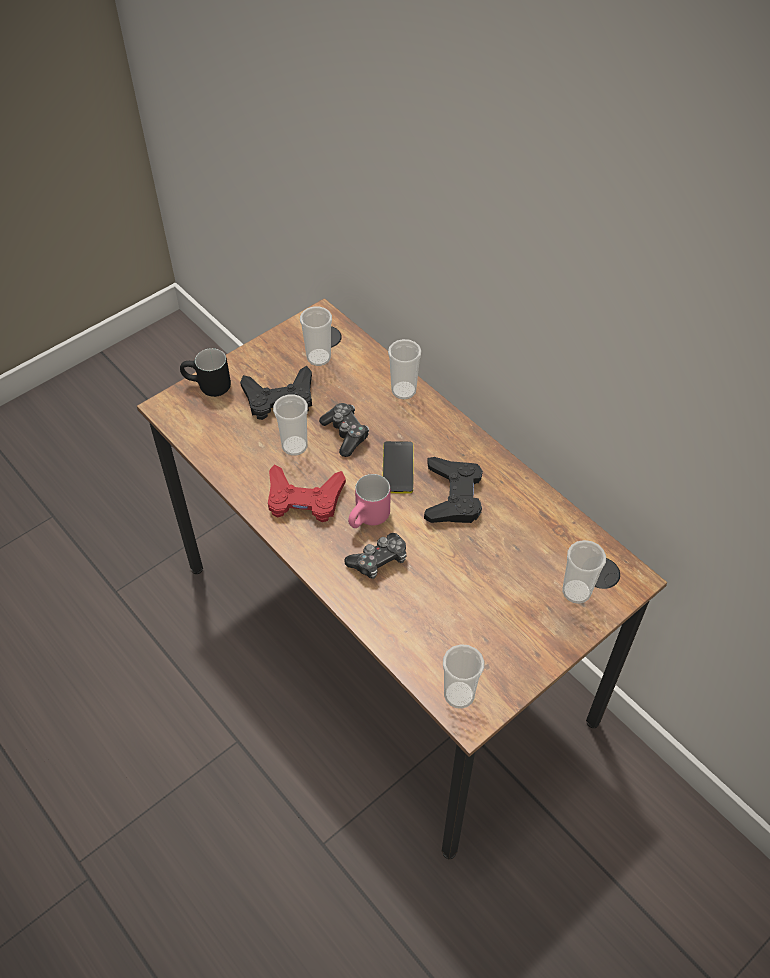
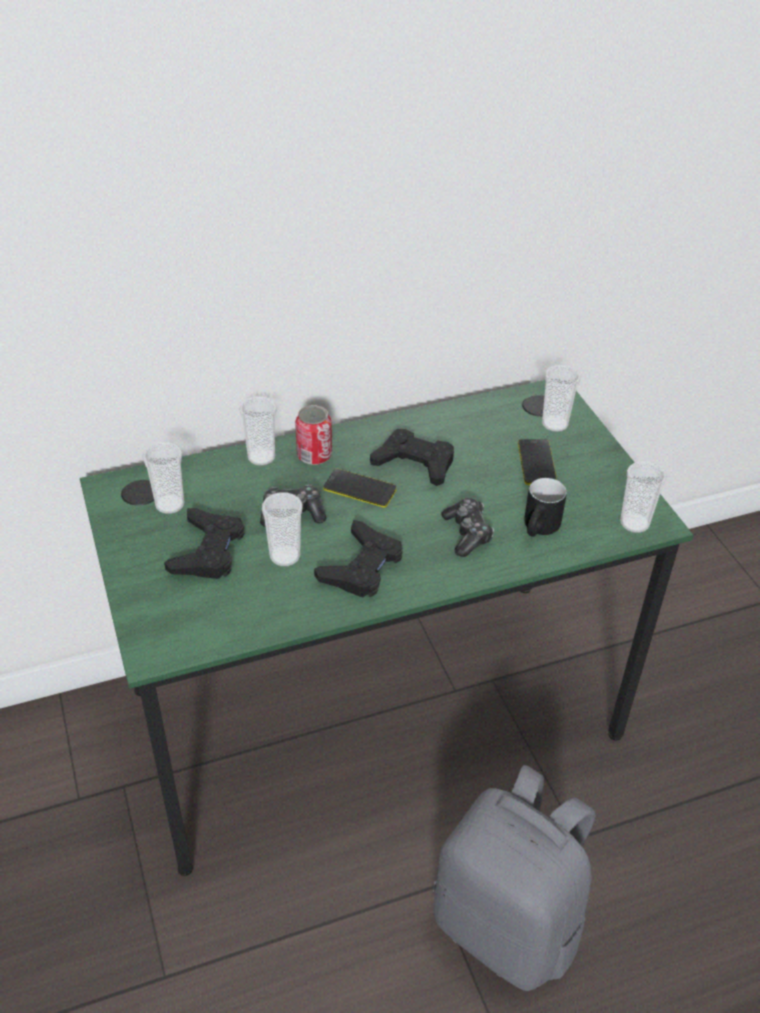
camera: 70 degrees left, 10 degrees down
(207, 388) = (147, 608): black mug -> black mug (541, 531)
(220, 807) = (508, 925): none -> grey backpack
(304, 499) = (362, 567): red game controller -> black game controller
(370, 520) = (415, 526): pink mug -> none
(385, 642) = (375, 712): brown desk -> green desk
(424, 423) = (314, 455): none -> can
(506, 591) = (536, 463): none -> phone

